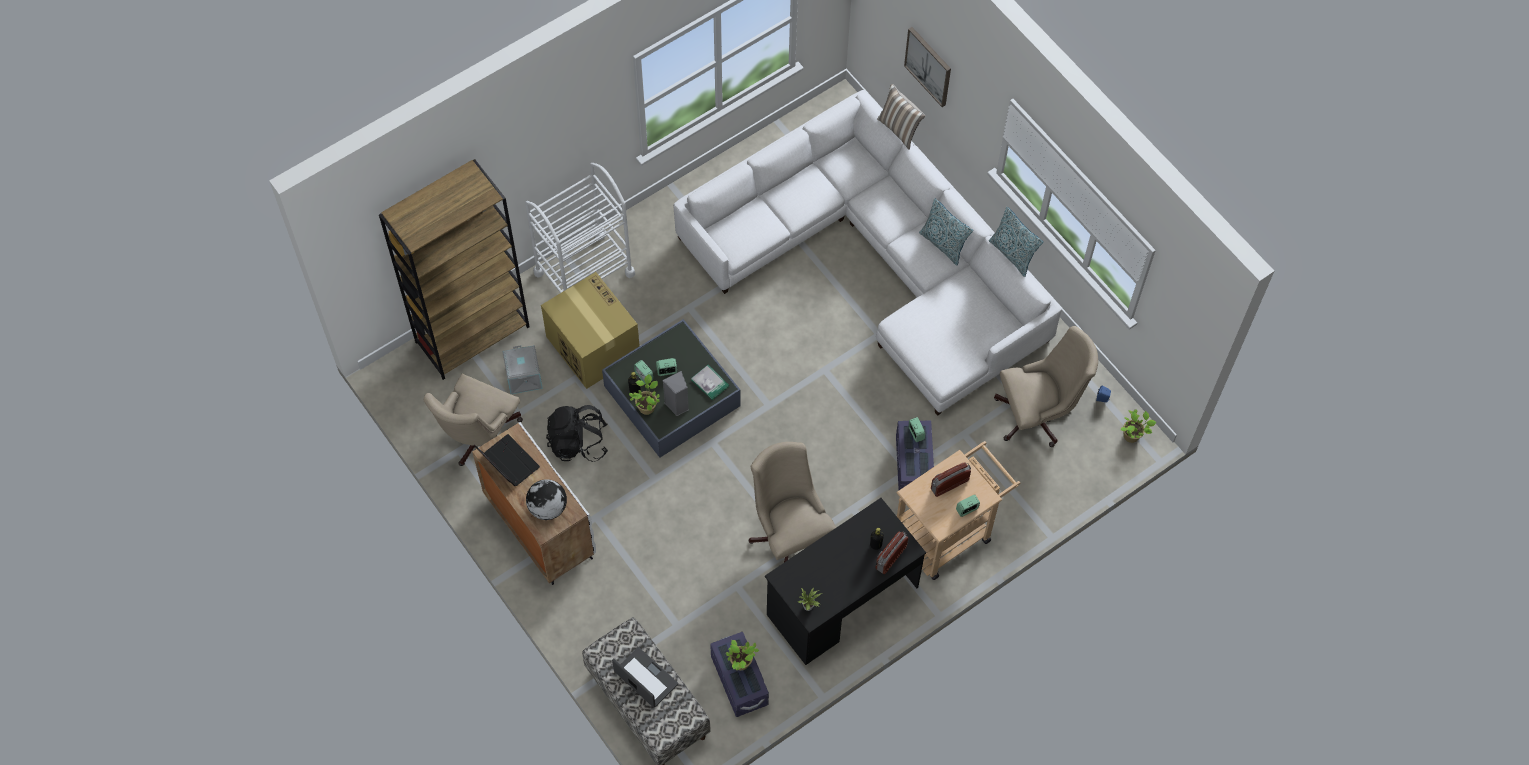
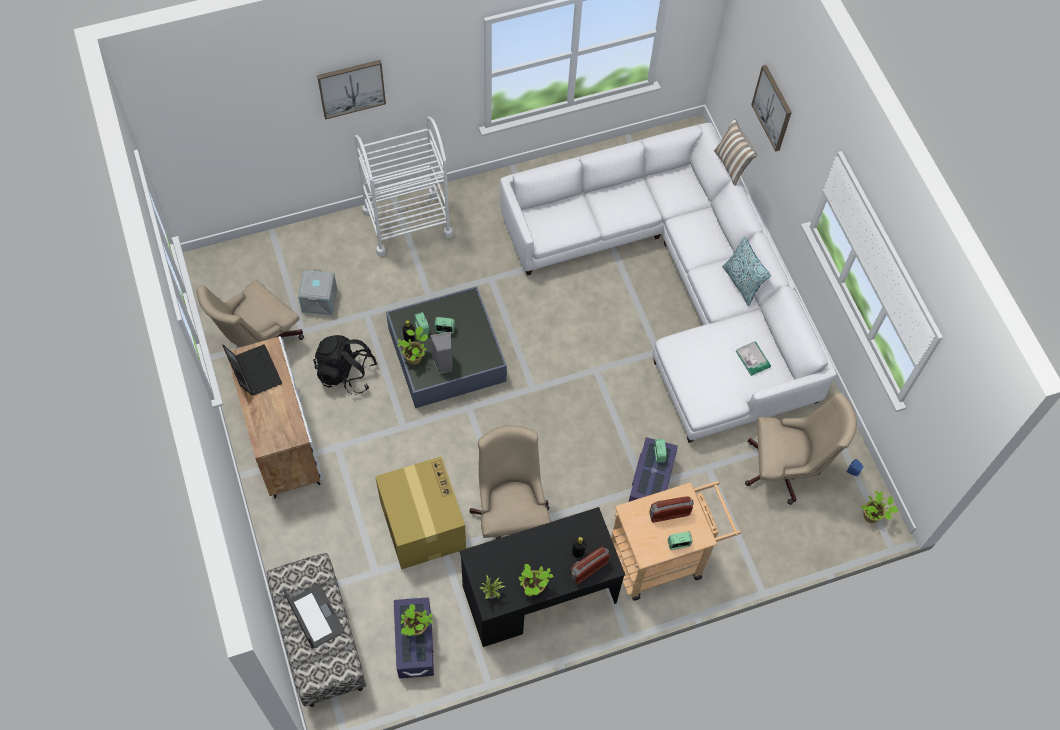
camera: 15 degrees right, 0 degrees up
(472, 334) = (289, 249): brown bookcase -> none
(518, 157) = (351, 88): none -> picture
(547, 508) = (274, 424): globe -> none
(592, 345) = (391, 288): cardboard box -> cardboard box (422, 524)
(710, 383) = (481, 351): book -> book (753, 359)
(846, 590) = (534, 589): none -> potted plant
(1012, 254) = (803, 309): pillow -> none

